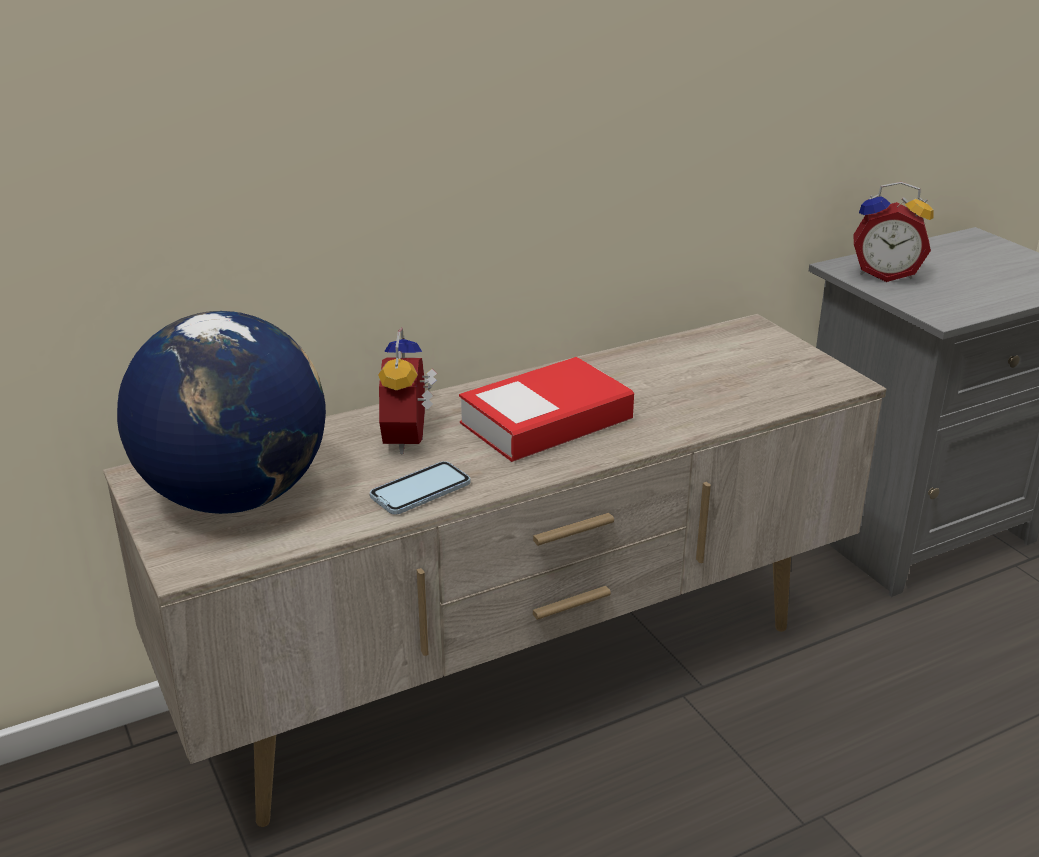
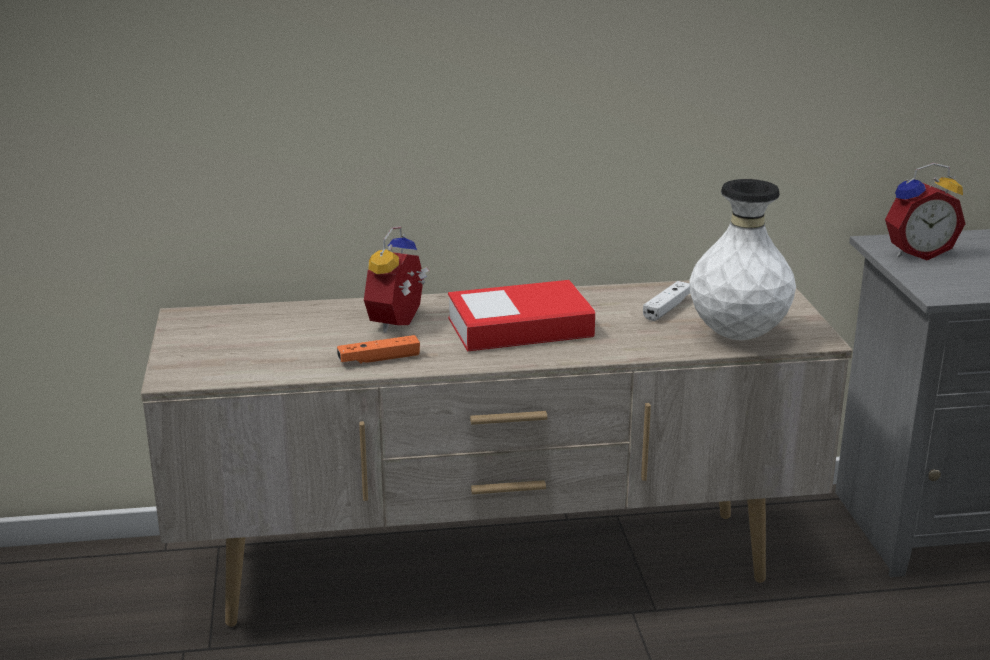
camera: 20 degrees right, 5 degrees down
(235, 496) = (239, 340): globe -> none
(420, 491) = (379, 359): phone -> orange game controller
(677, 371) = (667, 308): none -> white game controller
(770, 392) = (737, 336): none -> white vase
(885, 274) = (917, 253): alarm clock -> alarm clock turned 45 degrees counterclockwise

